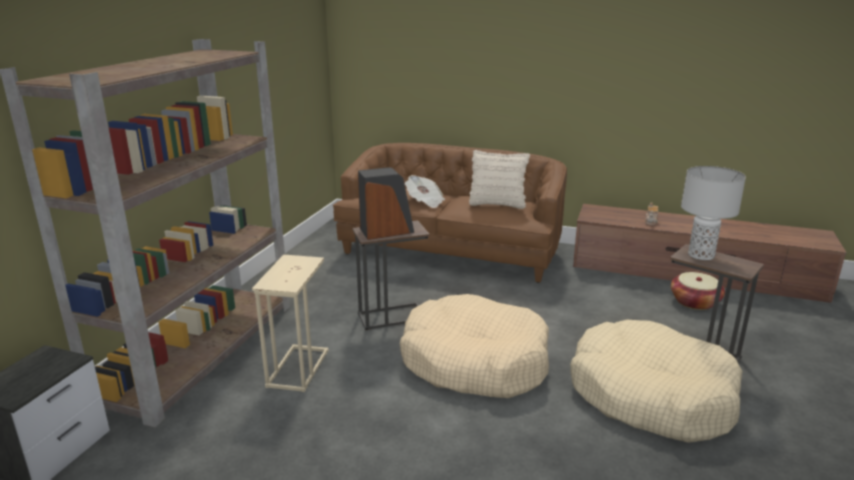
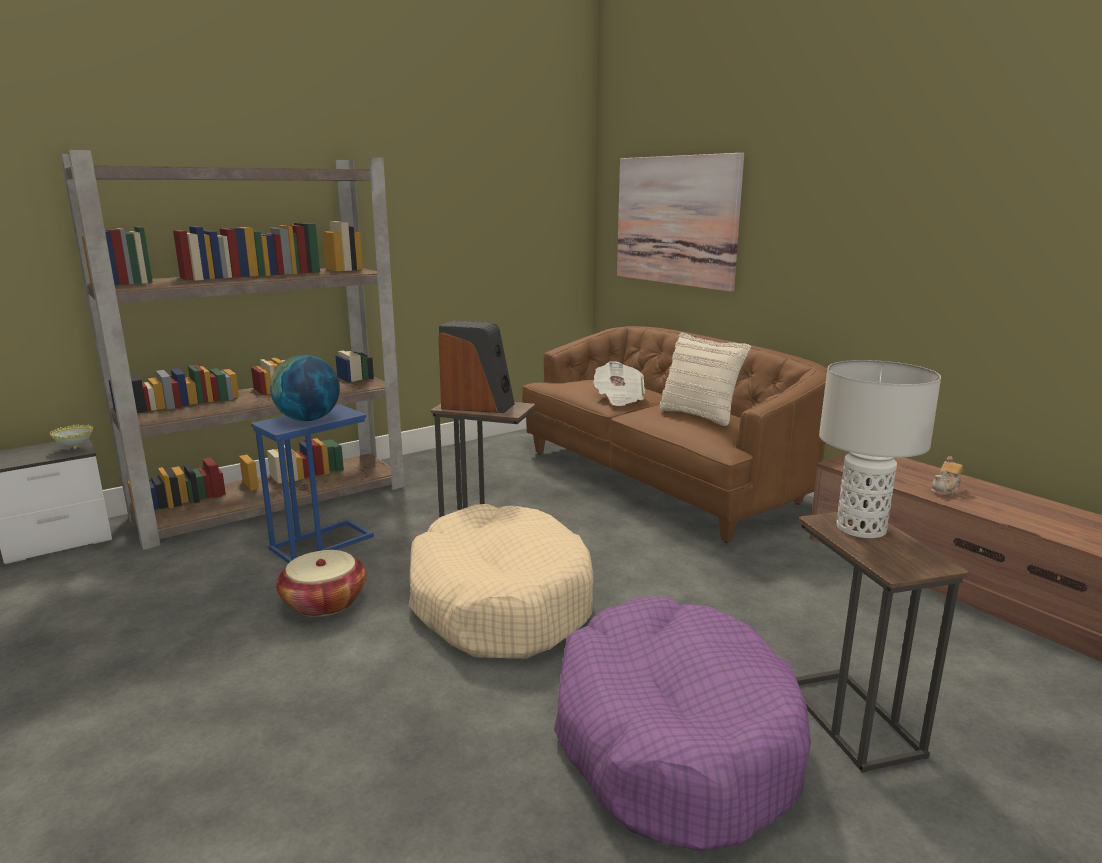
camera: 35 degrees right, 5 degrees down
(63, 359) = (75, 449): none -> bowl
(292, 273) = (308, 419): none -> globe
(298, 368) = (321, 543): beige side table -> blue side table
(415, 63) = (676, 220): none -> picture
(650, 395) = (673, 740): beige dog bed -> purple dog bed
(694, 302) = (960, 645): basket -> basket (324, 602)

